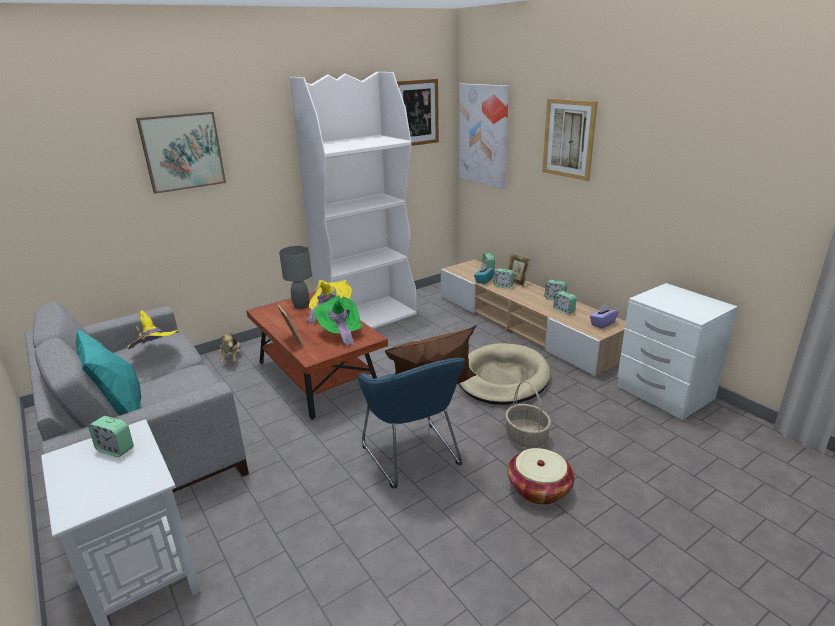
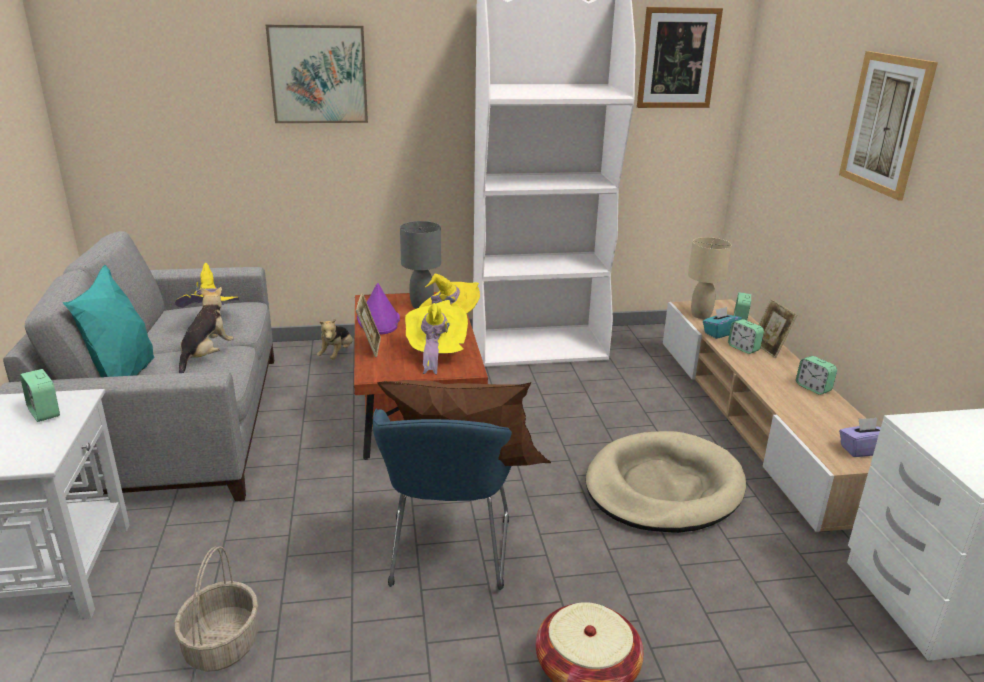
camera: 25 degrees right, 0 degrees up
(178, 379) = (206, 356): none -> plush toy
(280, 322) = (379, 320): none -> purple hat
(340, 333) = (435, 353): green hat -> yellow hat
(465, 272) = (701, 315): none -> beige table lamp
(483, 135) = (775, 104): picture -> none
(525, 437) = (628, 586): basket -> basket (221, 644)
(564, 310) = (811, 411): alarm clock -> none

